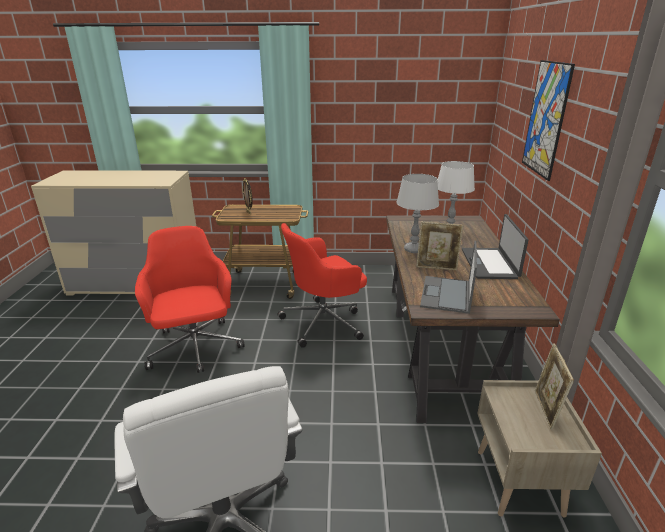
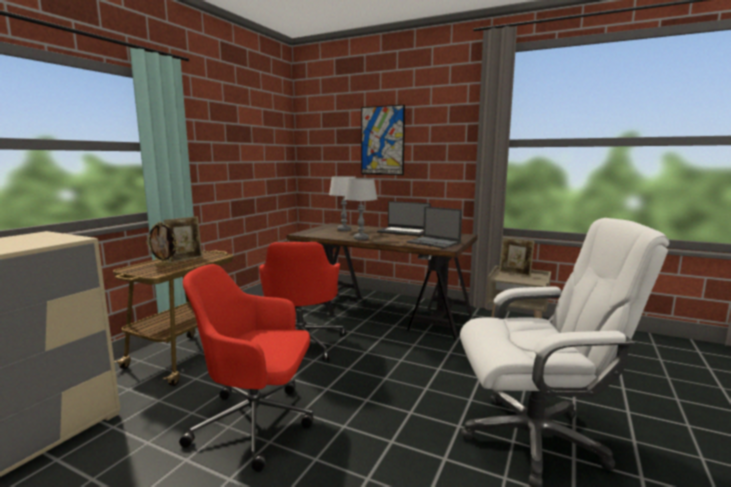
camera: 65 degrees left, 15 degrees down
(436, 268) = (395, 239): picture frame -> picture frame (185, 259)

